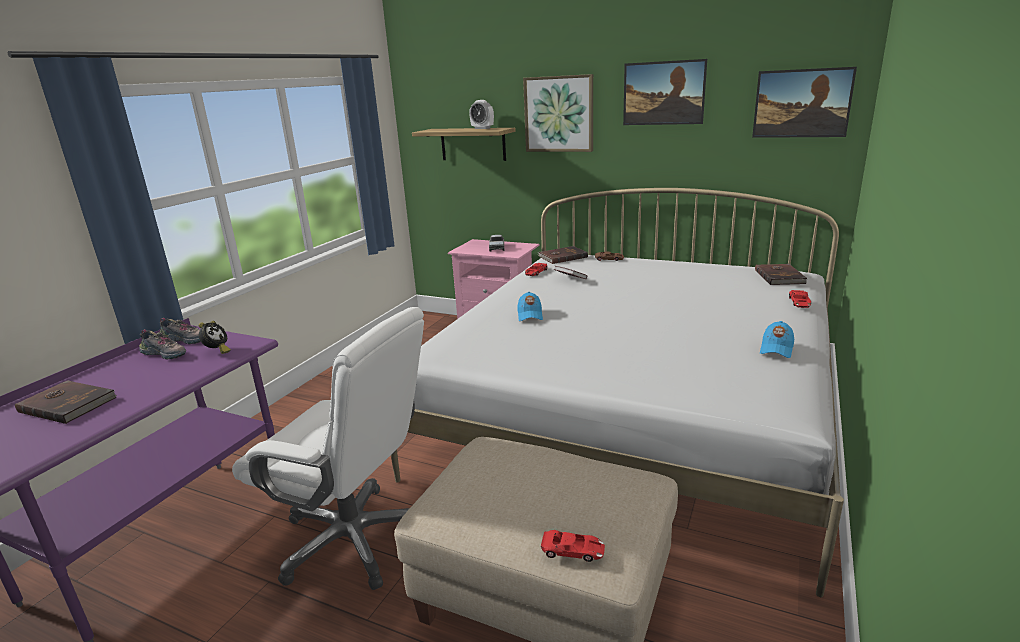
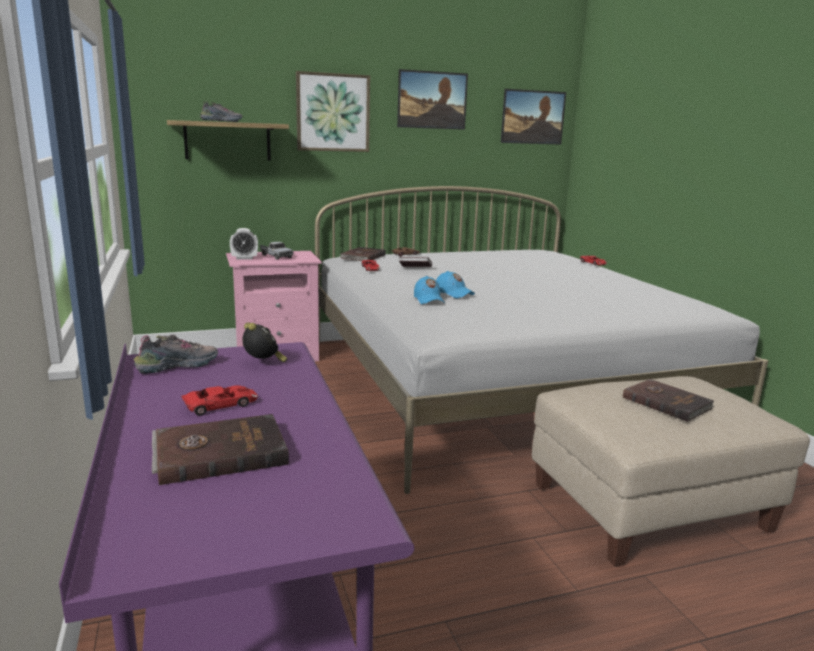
camera: 45 degrees left, 5 degrees down
(166, 354) = (195, 381): shoe -> shoe (221, 121)
(354, 539) = (456, 548): white office chair -> none
(482, 128) = (248, 122): alarm clock -> alarm clock (244, 258)
(573, 550) = (748, 421): red toy car -> red toy car (221, 405)
(776, 349) = (646, 285): blue cap -> blue cap (428, 300)
(780, 276) = (548, 252): brown book -> brown book (666, 402)

